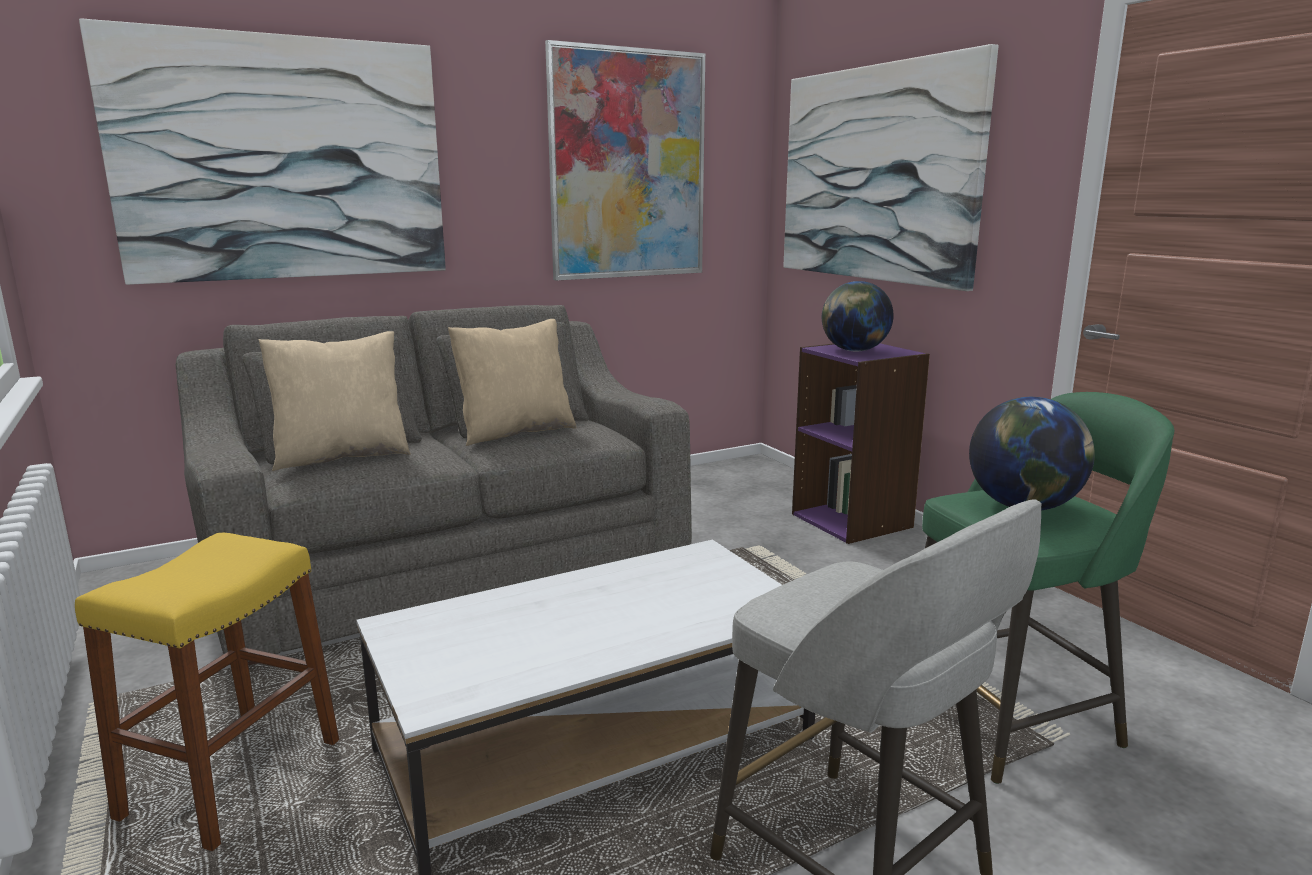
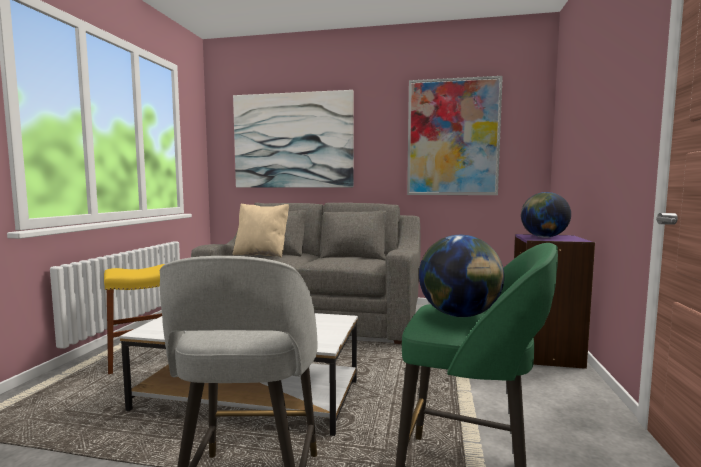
camera: 40 degrees right, 10 degrees down
(515, 432) = (338, 258): beige pillow -> none
(876, 174) = (583, 127): picture -> none

